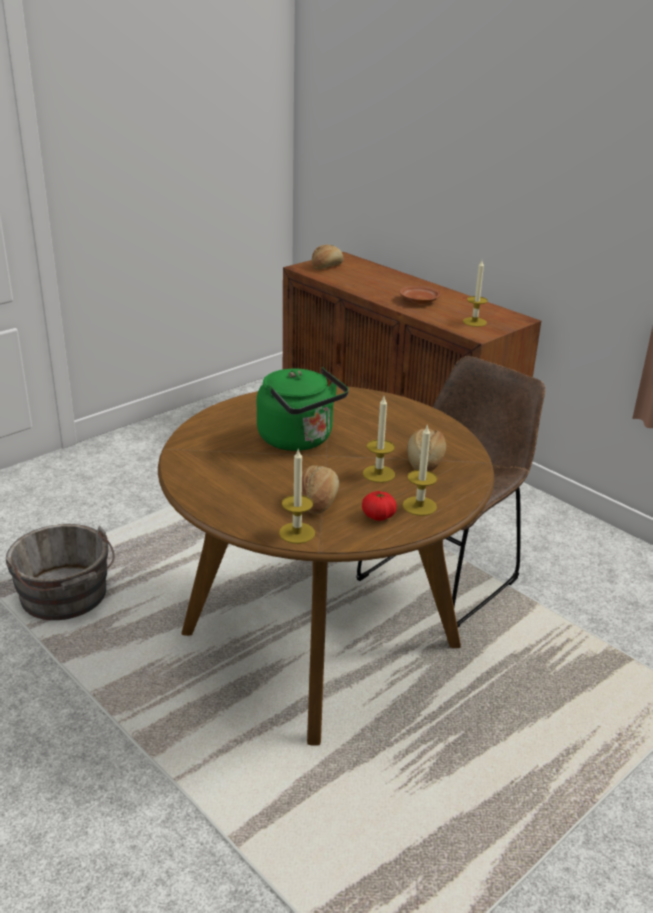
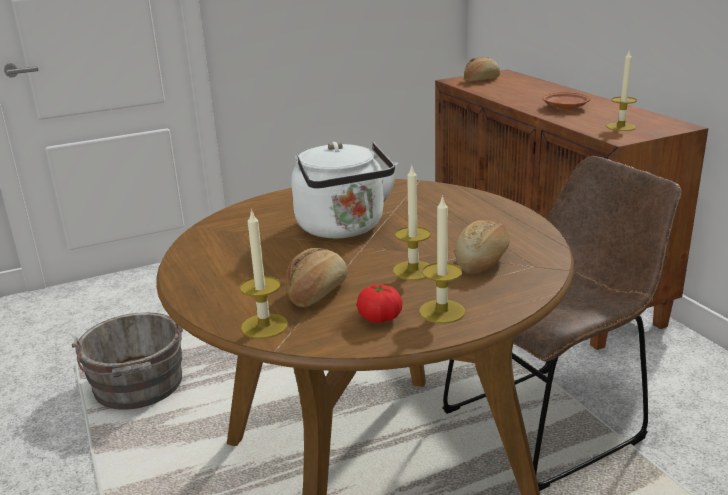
camera: 20 degrees right, 5 degrees down
(299, 440) = (343, 228): green kettle -> white kettle

